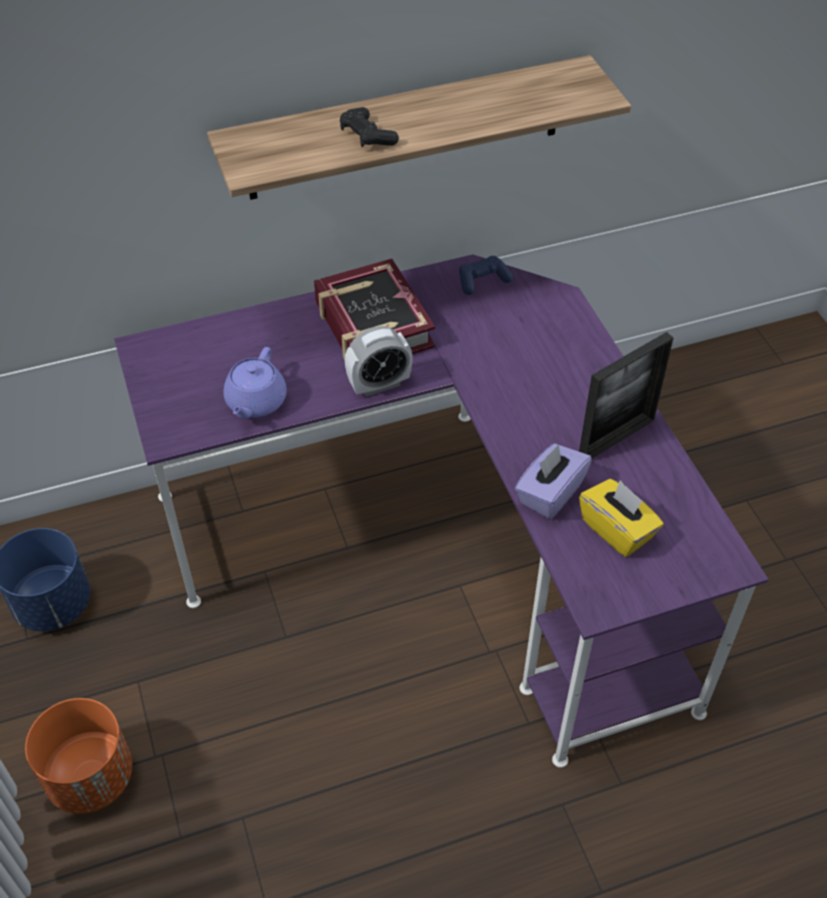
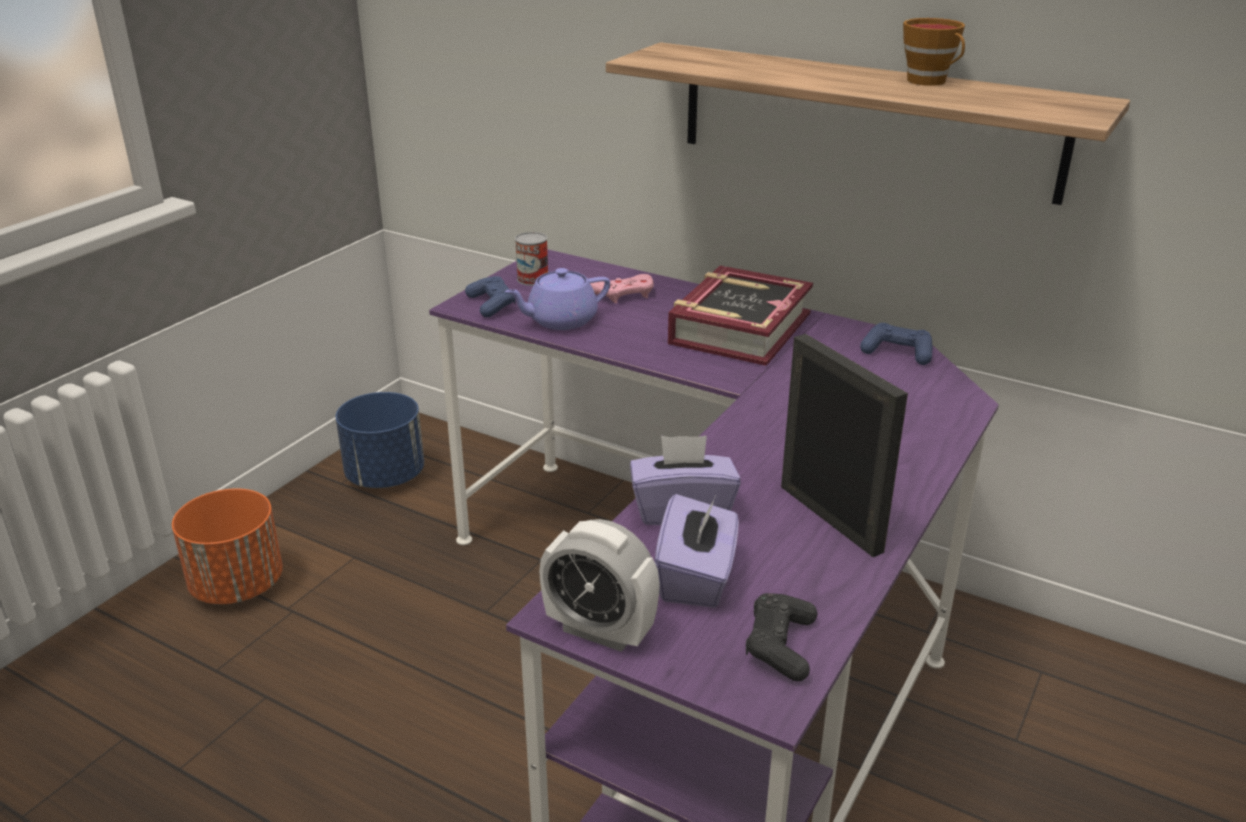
camera: 50 degrees right, 20 degrees down
(168, 376) = (532, 279): none -> can
(184, 423) = (491, 304): none -> blue game controller
(254, 344) = (624, 294): none -> pink game controller
(367, 136) = (777, 72): black game controller -> black game controller (780, 646)
(379, 384) = (673, 361): alarm clock -> alarm clock (599, 631)
(469, 94) = (930, 82): none -> cup
(616, 438) = (830, 518): picture frame -> picture frame turned 135 degrees counterclockwise
(617, 529) = (696, 578): yellow tissue box -> purple tissue box

